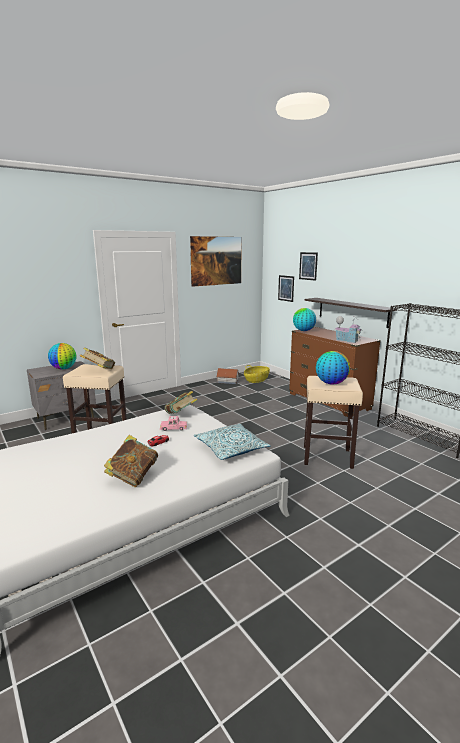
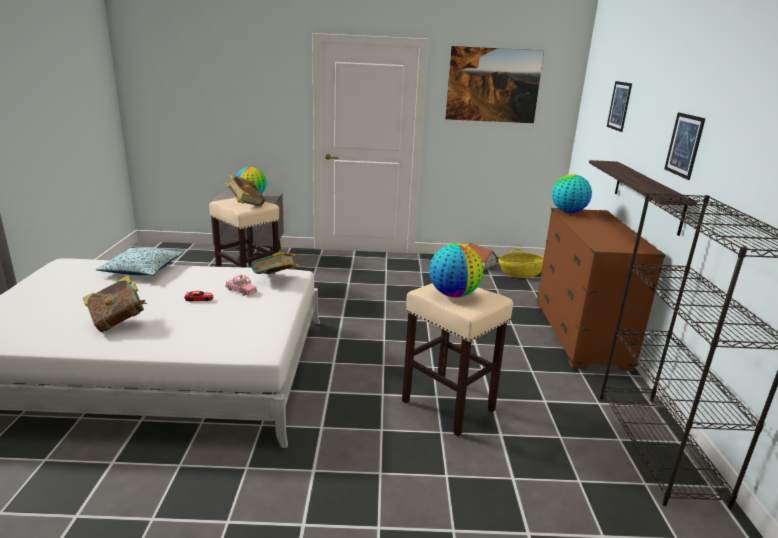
camera: 35 degrees right, 5 degrees up
(231, 449) = (247, 333): pillow -> pillow (142, 270)
(286, 288) = (593, 140): picture -> picture (684, 145)
(347, 340) = (599, 241): toy house -> none

